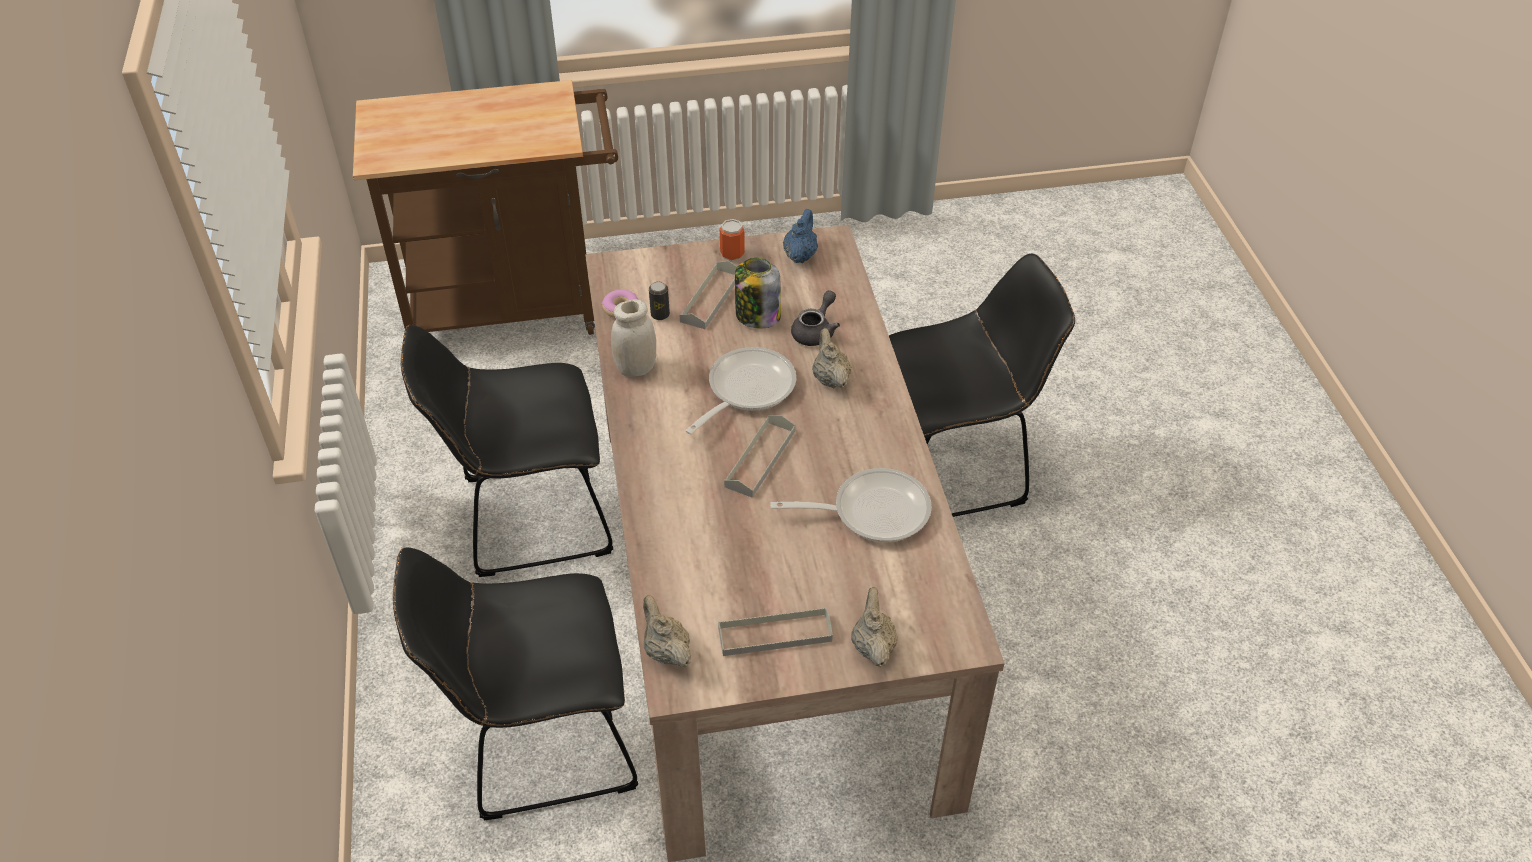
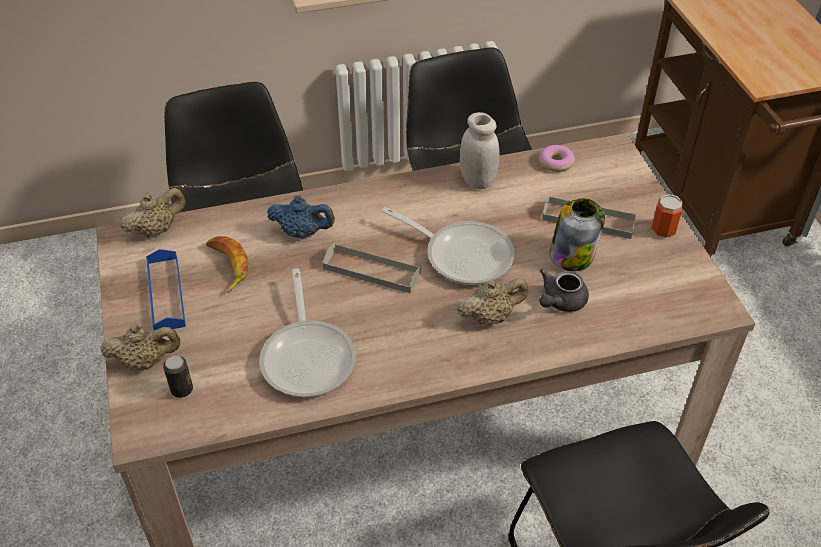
camera: 85 degrees right, 0 degrees up
(660, 315) = (554, 188): can -> can (182, 389)
(738, 580) = (226, 266): none -> banana
(775, 634) = (166, 294): grey tray -> blue tray
(800, 255) = (681, 283): blue teapot -> blue teapot (302, 233)
(815, 331) = (560, 302): grey teapot -> grey teapot turned 105 degrees clockwise

